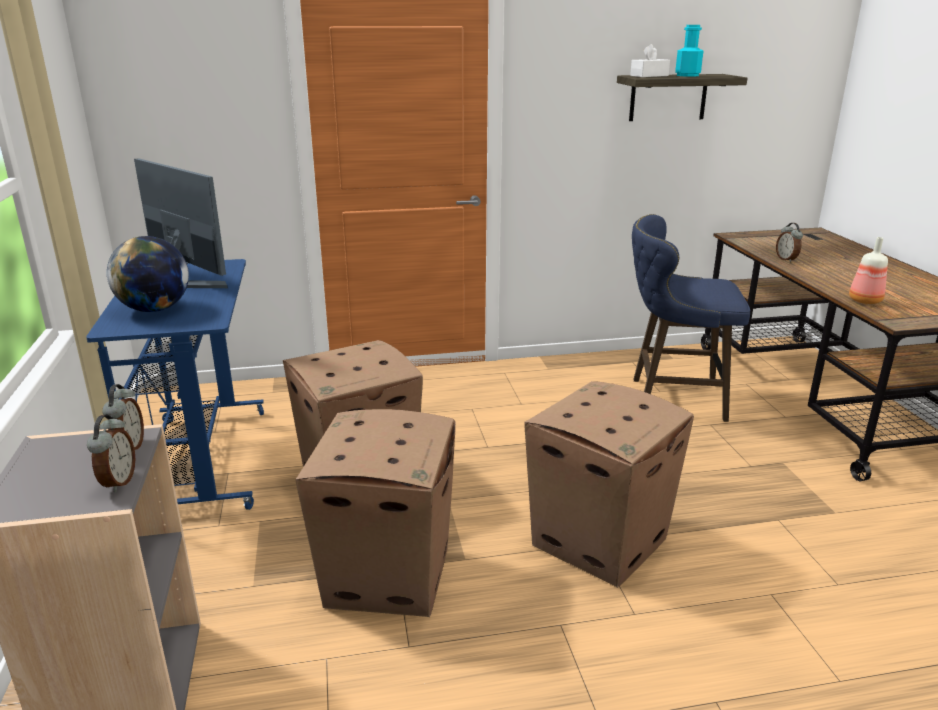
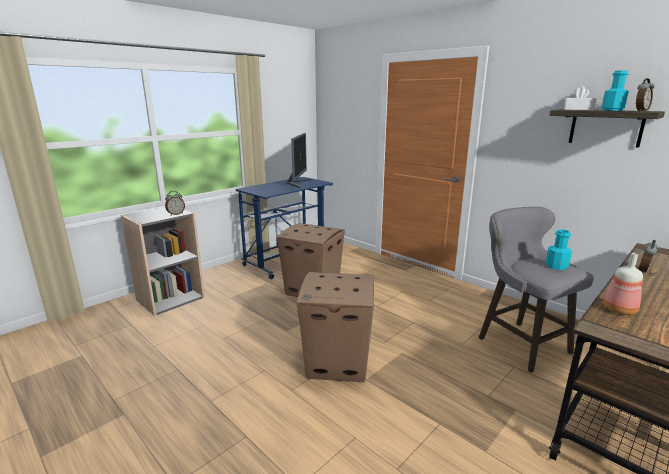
camera: 55 degrees right, 5 degrees down
(117, 482) = (154, 219): alarm clock -> alarm clock (640, 111)
(155, 309) = (267, 187): globe -> none
(389, 575) = (259, 319): cardboard box -> none
(672, 398) = (520, 343): blue stool -> grey stool
(710, 284) = (556, 266): none -> turquoise bottle

